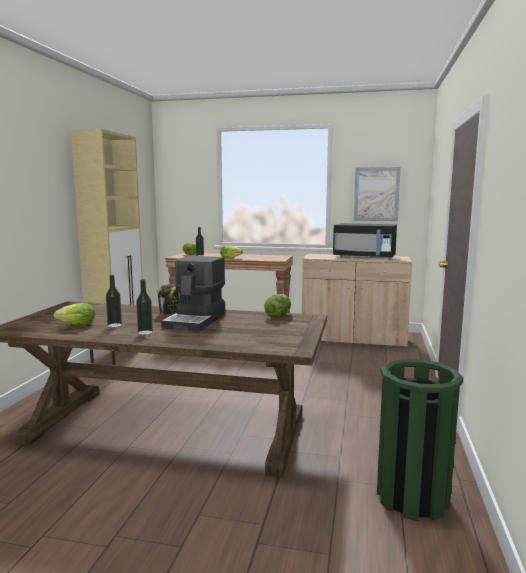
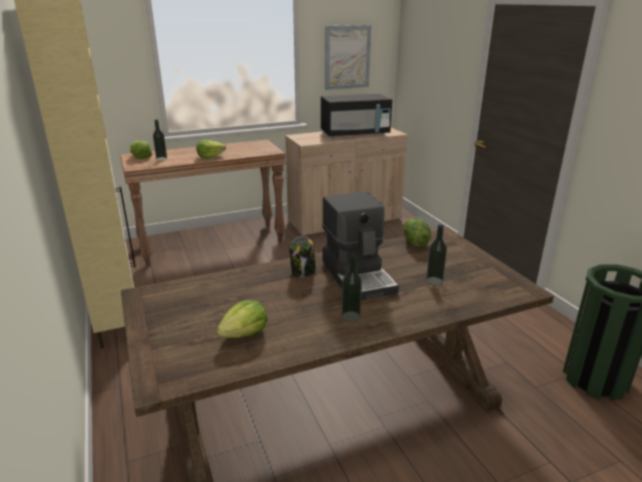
camera: 35 degrees left, 15 degrees up
(114, 325) = (290, 316): bottle -> bottle (434, 281)

